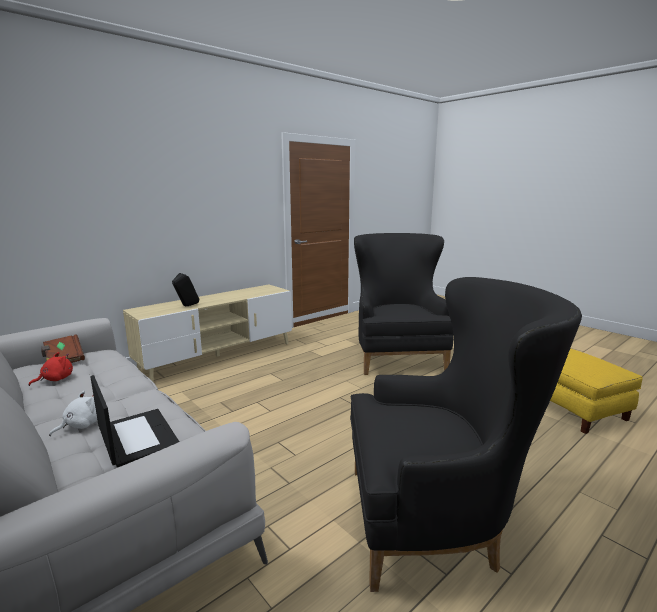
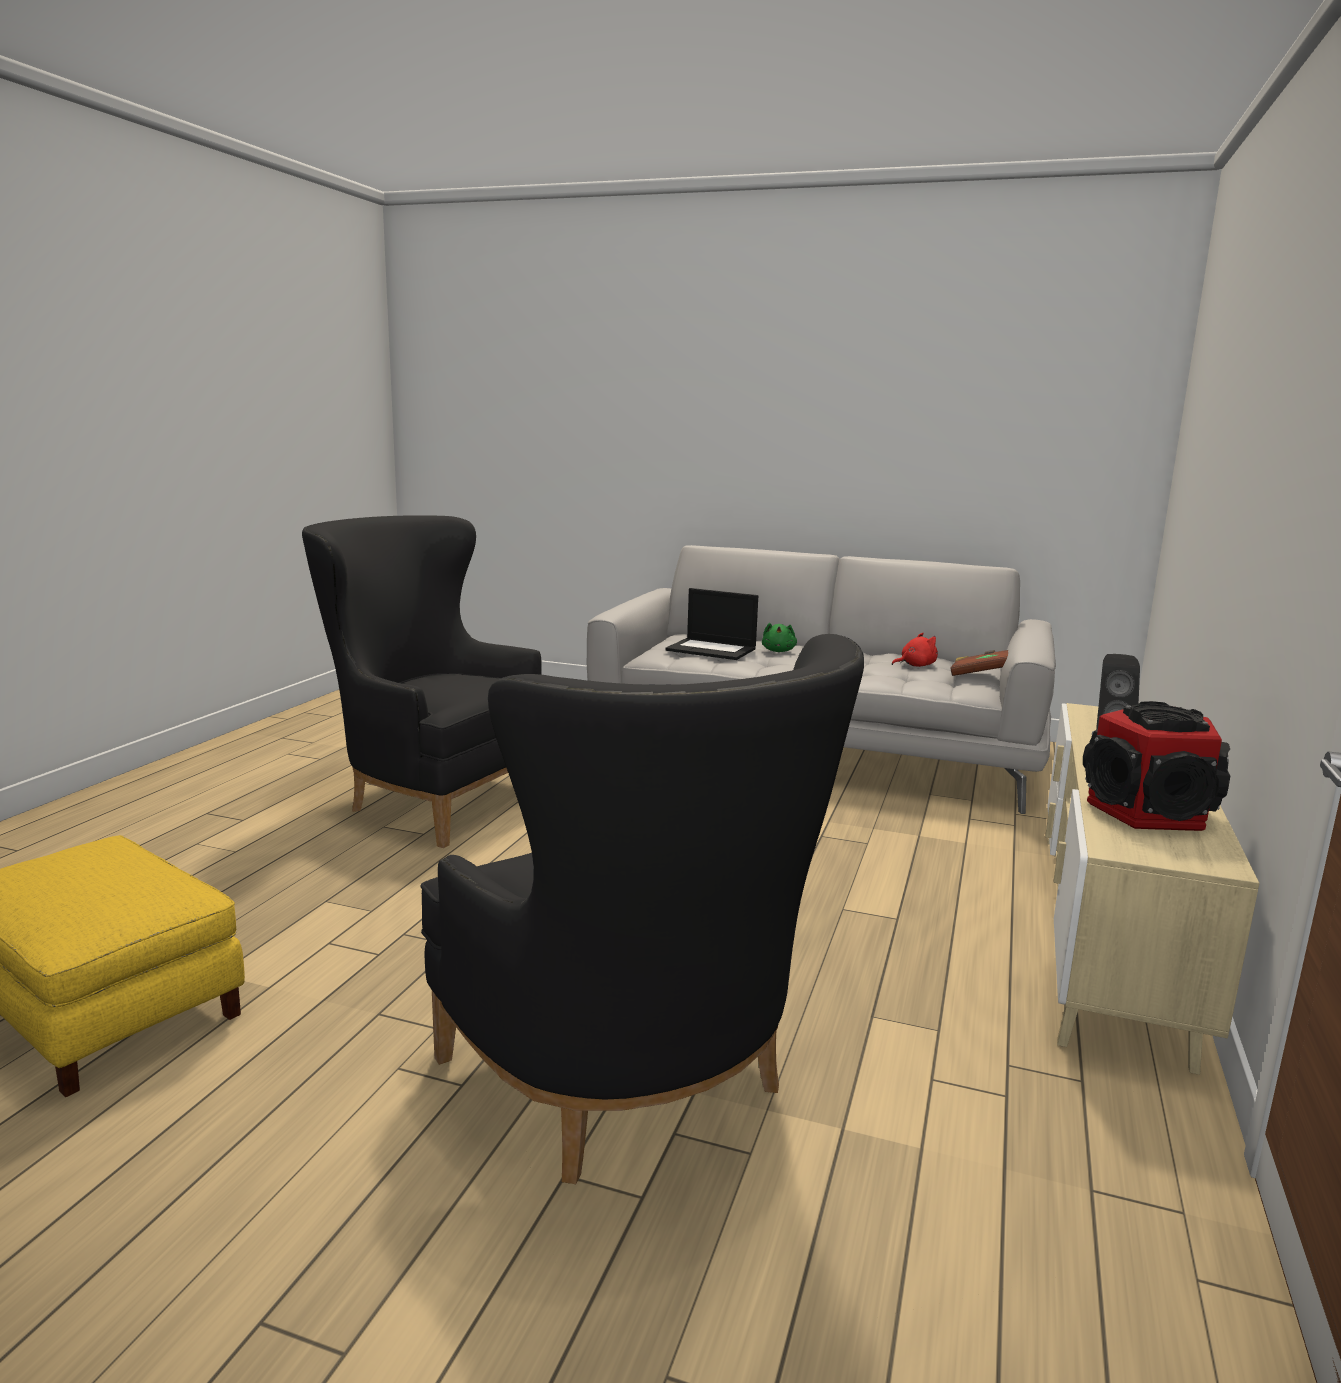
camera: 150 degrees right, 0 degrees up
(55, 379) = (915, 665): red plush toy -> red plush toy turned 120 degrees counterclockwise
(81, 425) = (778, 651): white plush toy -> green plush toy
(247, 293) = (1148, 811): none -> speaker
(437, 520) = (436, 796): black armchair -> black armchair turned 60 degrees clockwise

